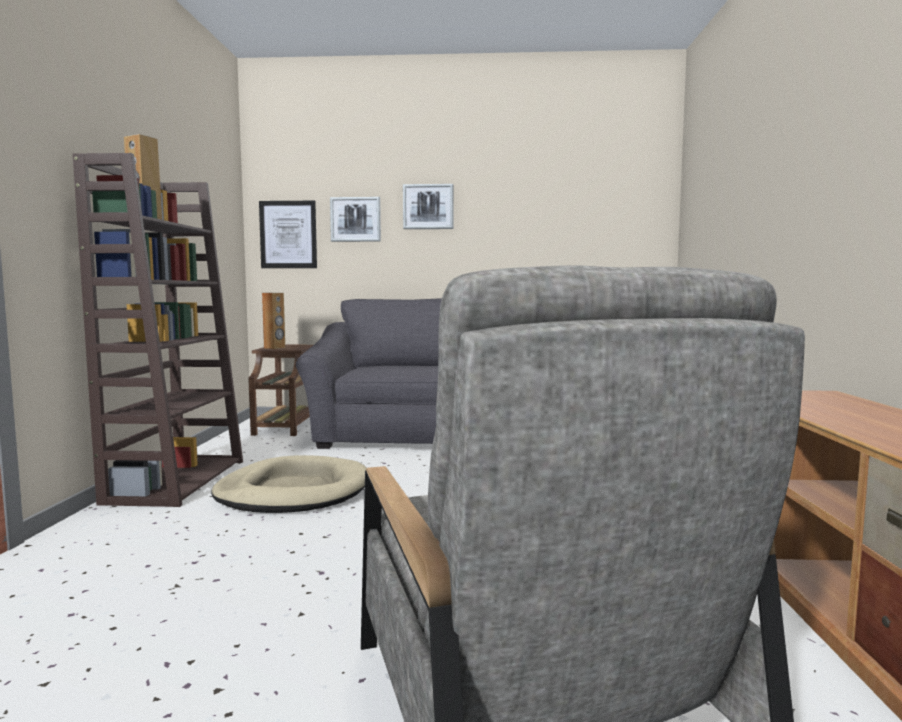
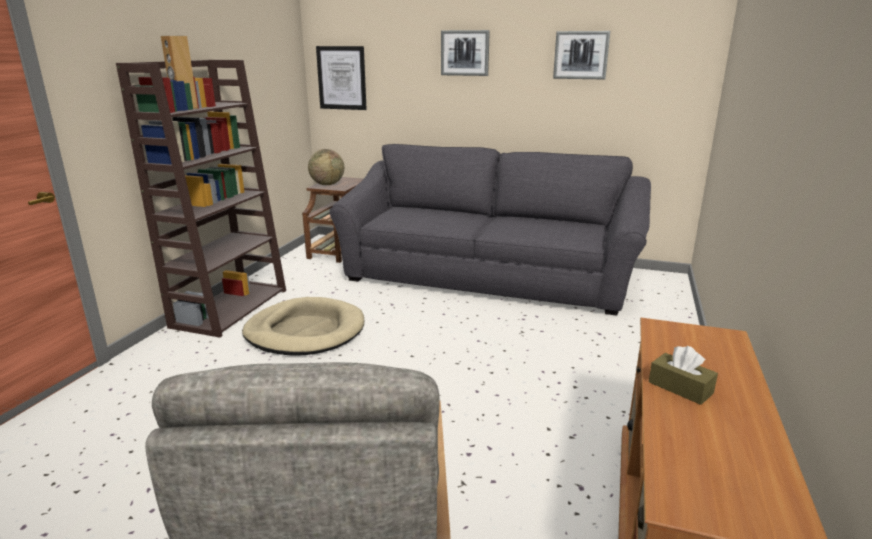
camera: 15 degrees right, 15 degrees up
(274, 348) = (327, 184): brown speaker -> globe
(355, 219) = (399, 64): picture -> picture (581, 55)
(838, 416) = (680, 387): none -> brown tissue box

